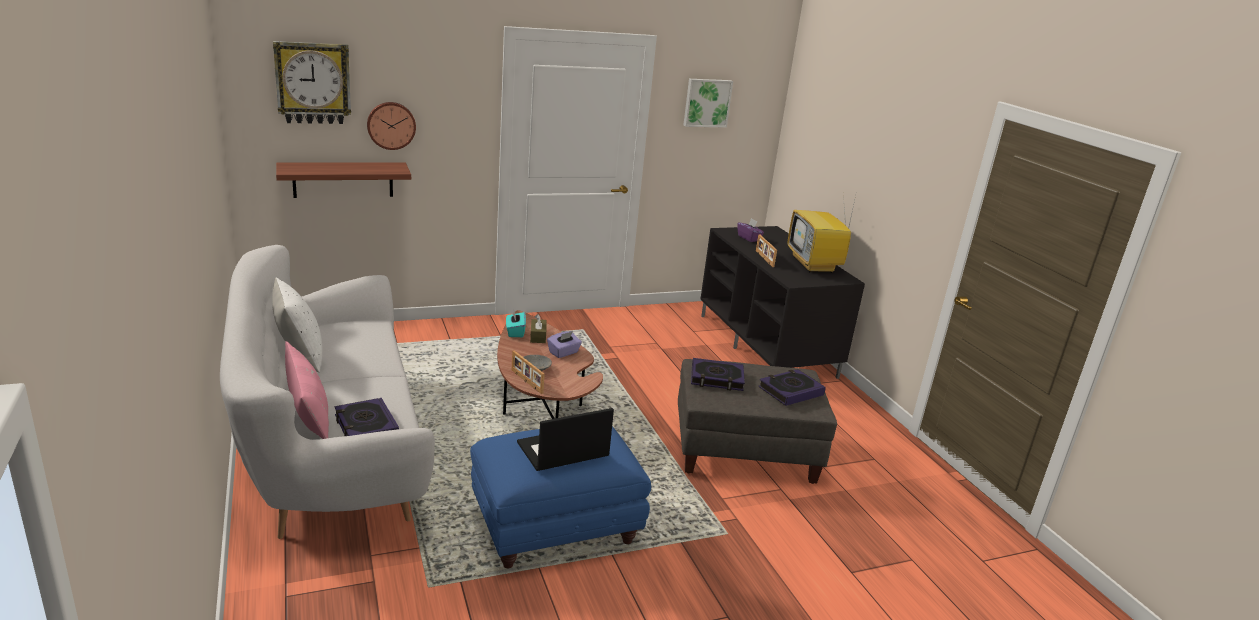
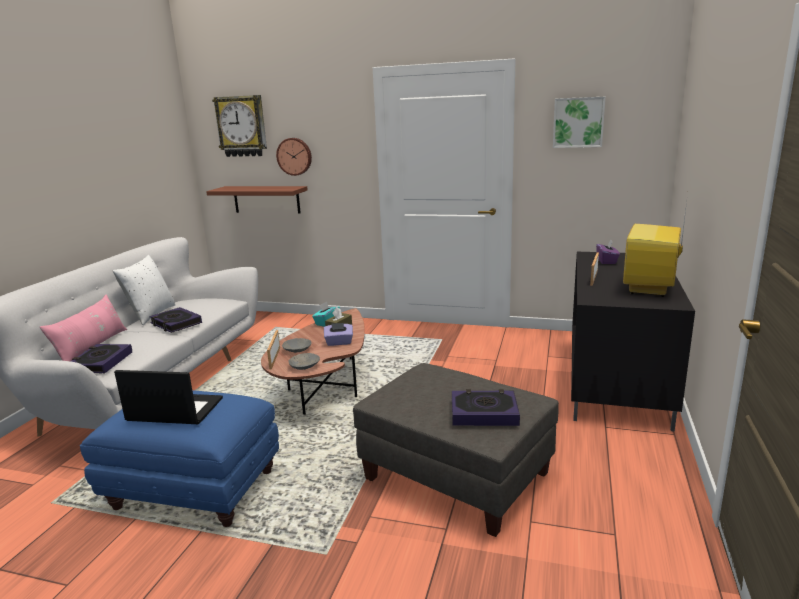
camera: 40 degrees right, 5 degrees down
(570, 384) = (304, 366): none -> grey bowl
(716, 379) = (419, 384): book -> book (176, 323)

